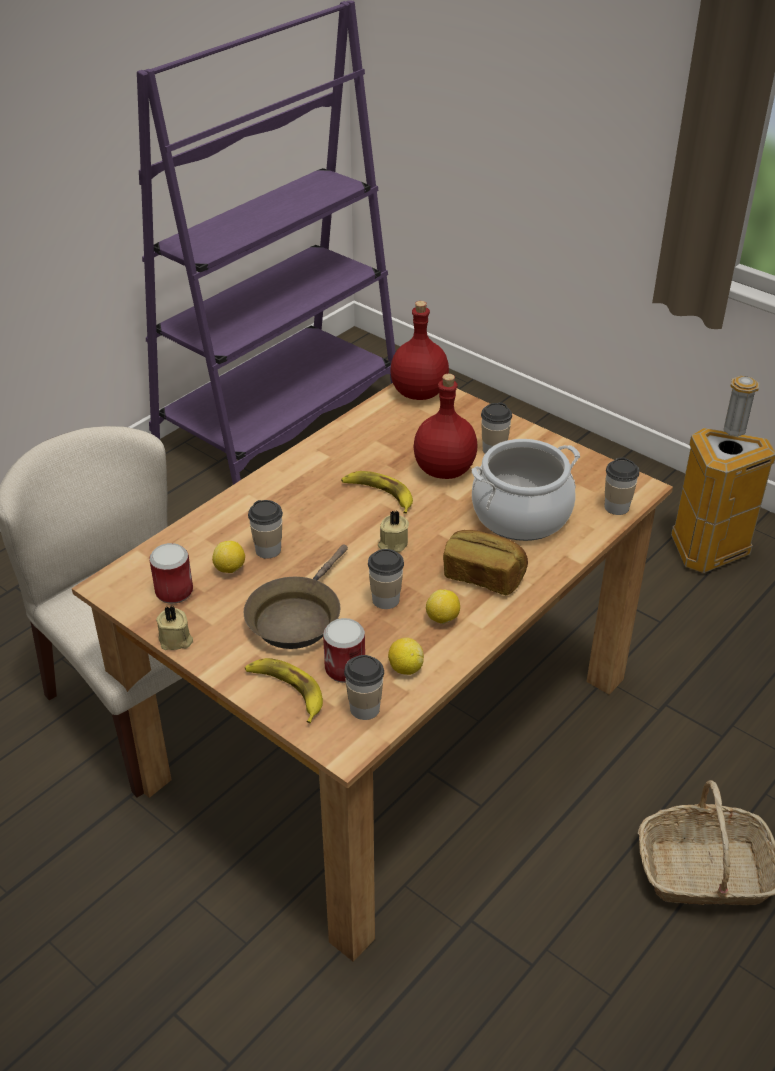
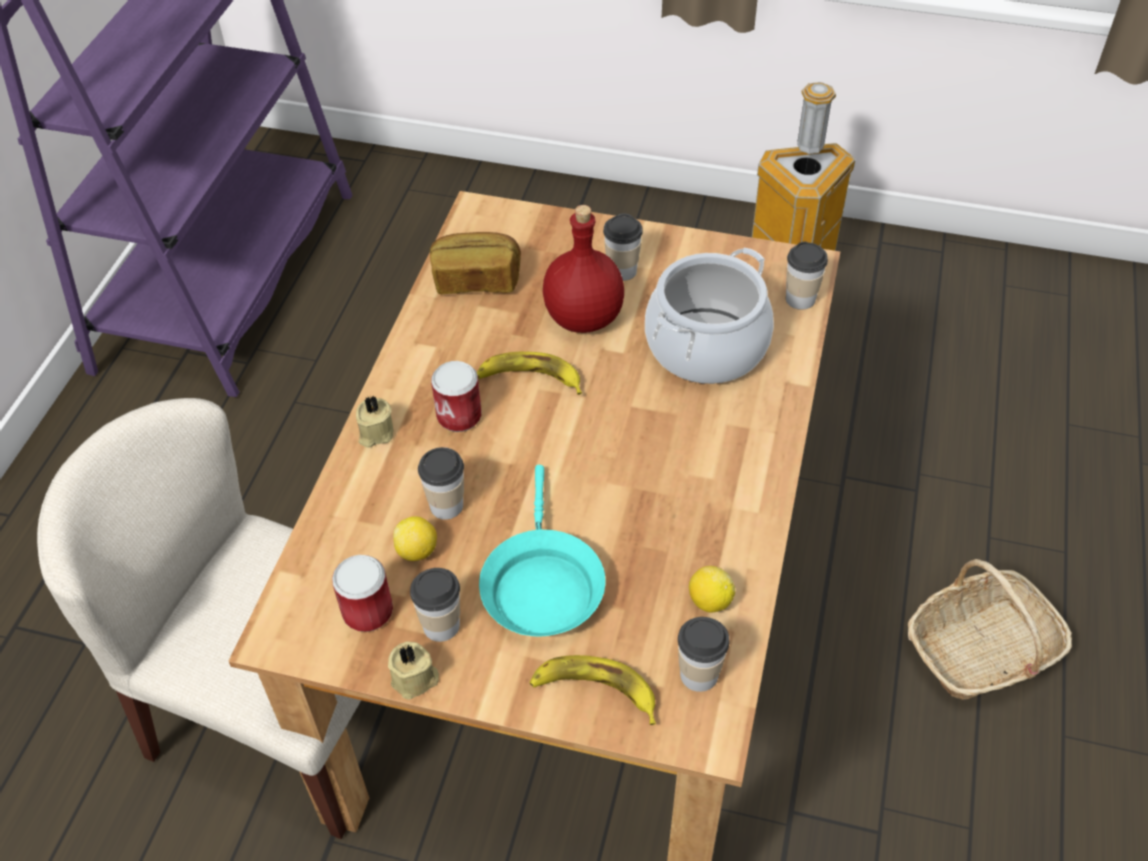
camera: 25 degrees left, 10 degrees up
(296, 617) = (541, 585): brown frying pan -> turquoise frying pan
(345, 669) = (642, 631): can -> can (459, 416)
(385, 600) = (629, 519): cup -> cup (441, 625)
(392, 543) = (588, 439): beige candle -> beige candle (375, 433)
(418, 393) = (487, 223): red bottle -> none
(443, 619) = (708, 518): lemon -> none
(483, 576) = (716, 443): bread -> bread (476, 280)

